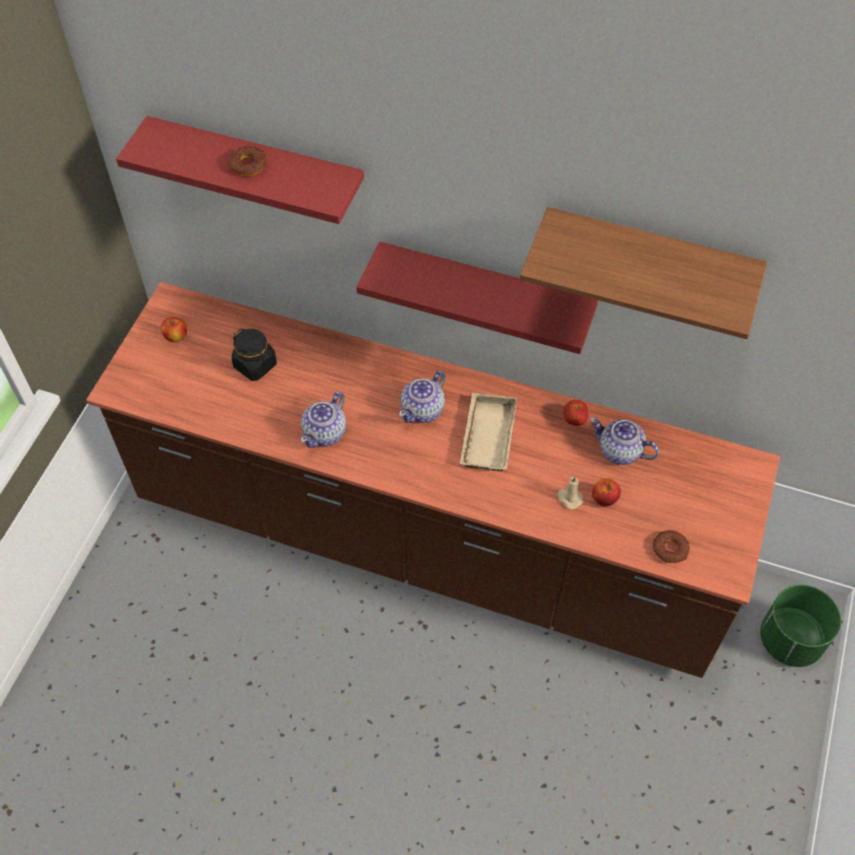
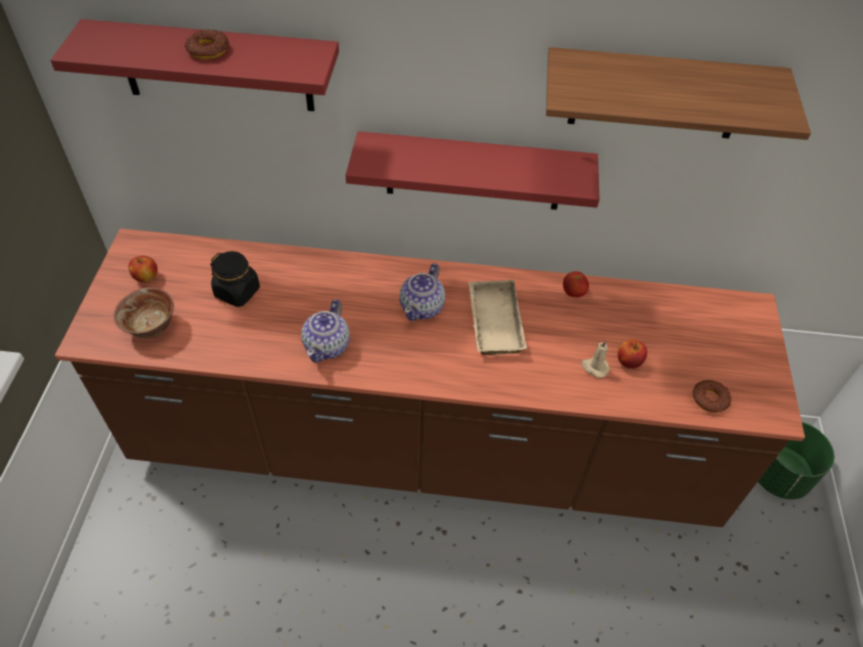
camera: 15 degrees left, 5 degrees down
(172, 388) = (151, 328): none -> bowl
(620, 451) = (627, 315): teapot -> none

